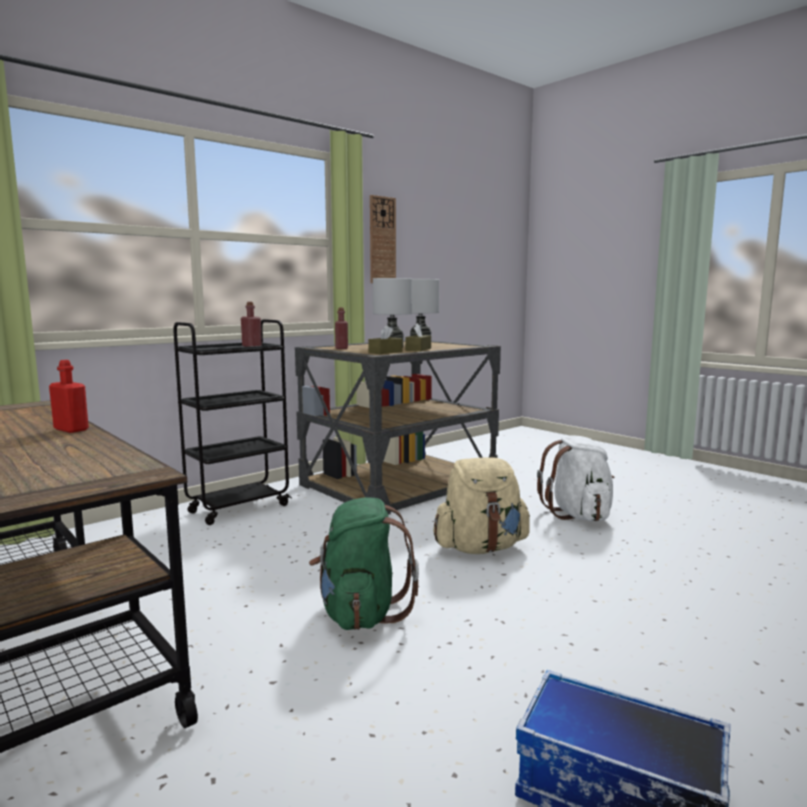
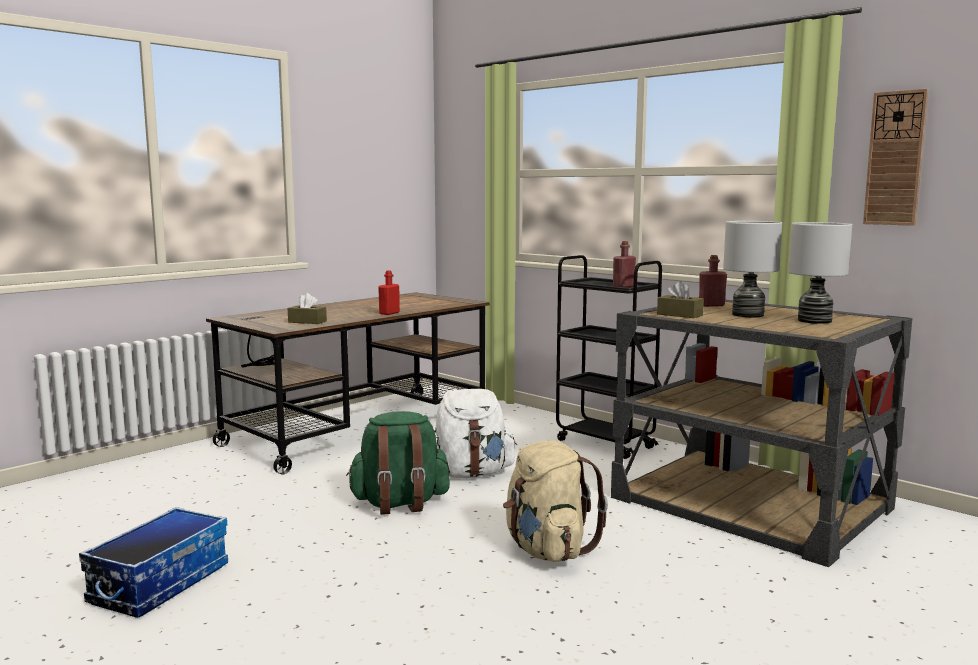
camera: 85 degrees right, 0 degrees up
(418, 349) = (722, 320): brown tissue box -> brown tissue box (307, 322)
(578, 515) = (707, 624): white backpack -> white backpack (470, 474)

